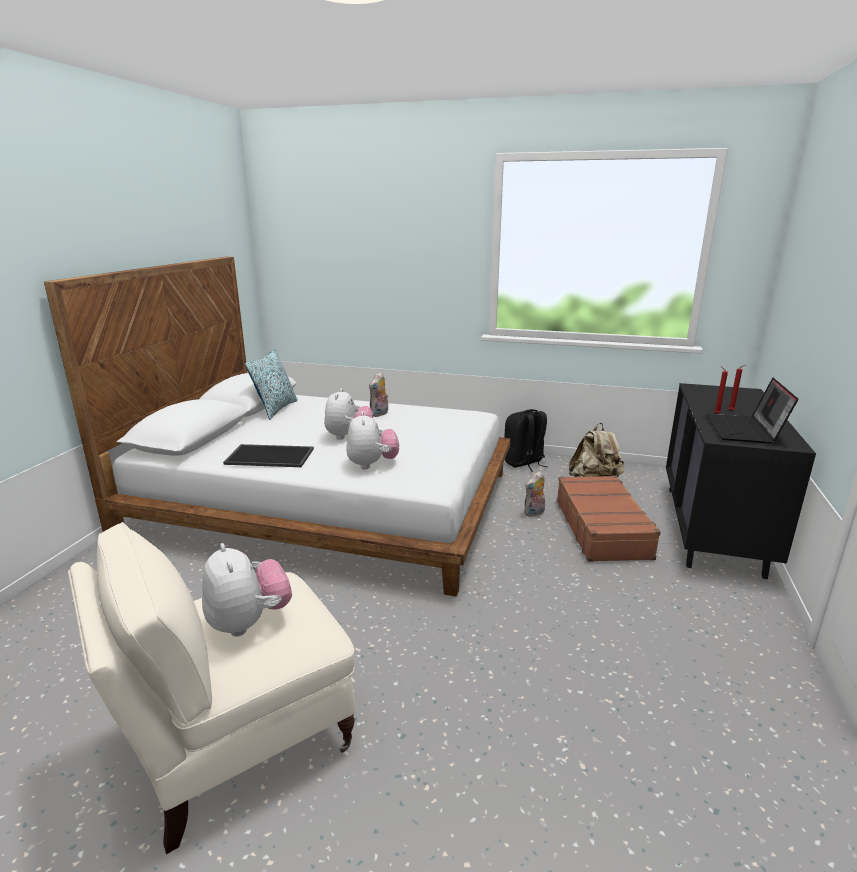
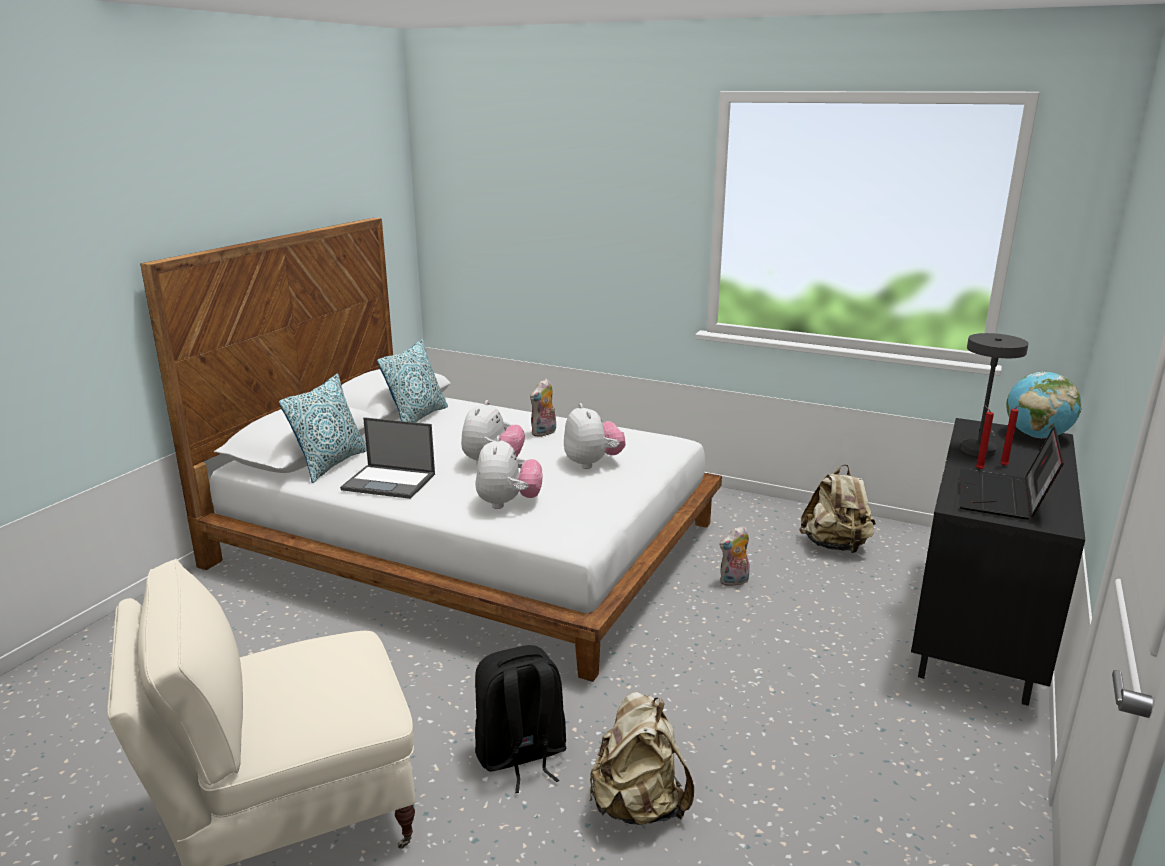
camera: 10 degrees right, 0 degrees up
(216, 446) = (331, 464): none -> pillow
(249, 622) = (301, 684): plush toy -> plush toy (592, 463)
(271, 456) = (390, 482): tray -> laptop
(524, 463) = (746, 509): black backpack -> black backpack (521, 756)
(524, 688) = (638, 805): none -> beige backpack
(602, 528) = (820, 612): brown suitcase -> none
(707, 401) = (978, 448): none -> grey table lamp
(739, 391) = (1036, 436): none -> globe

